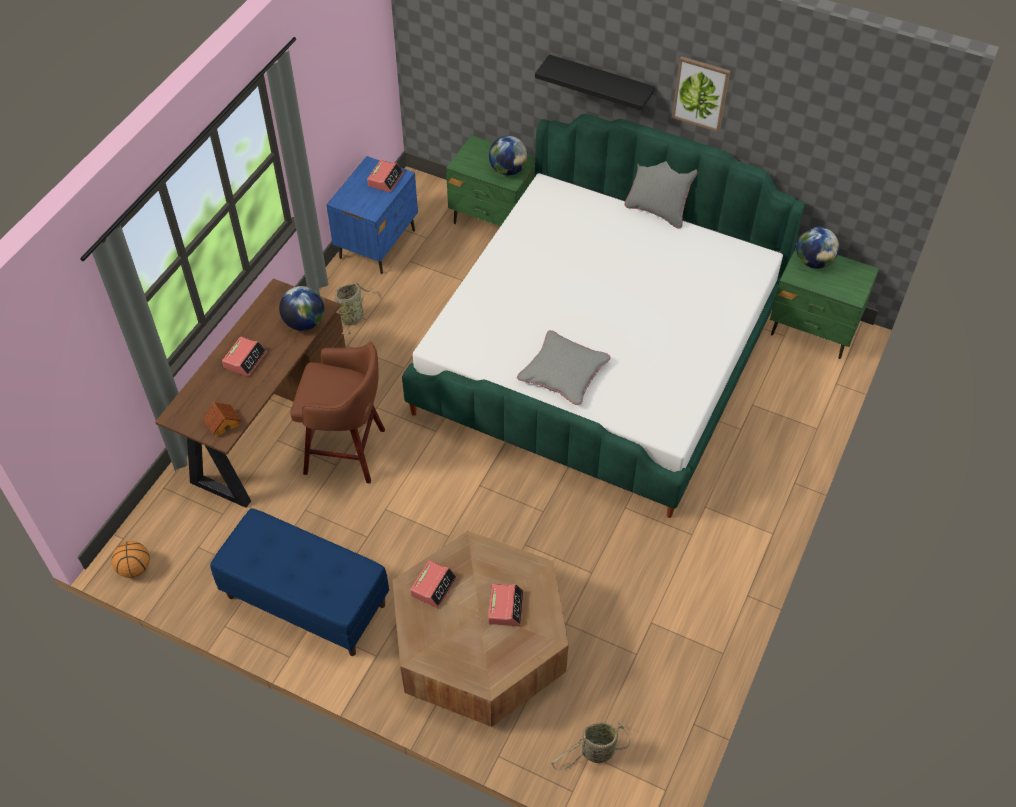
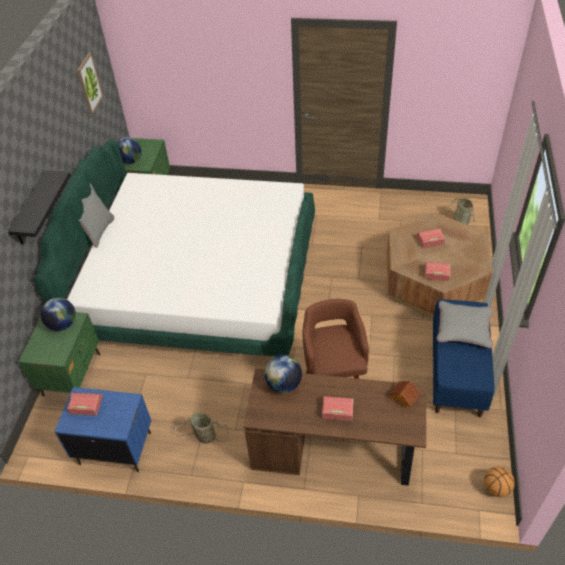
camera: 105 degrees left, 5 degrees down
(563, 372) = (262, 243): grey pillow -> grey pillow (464, 328)
(701, 93) = (56, 143): picture -> picture (89, 83)

